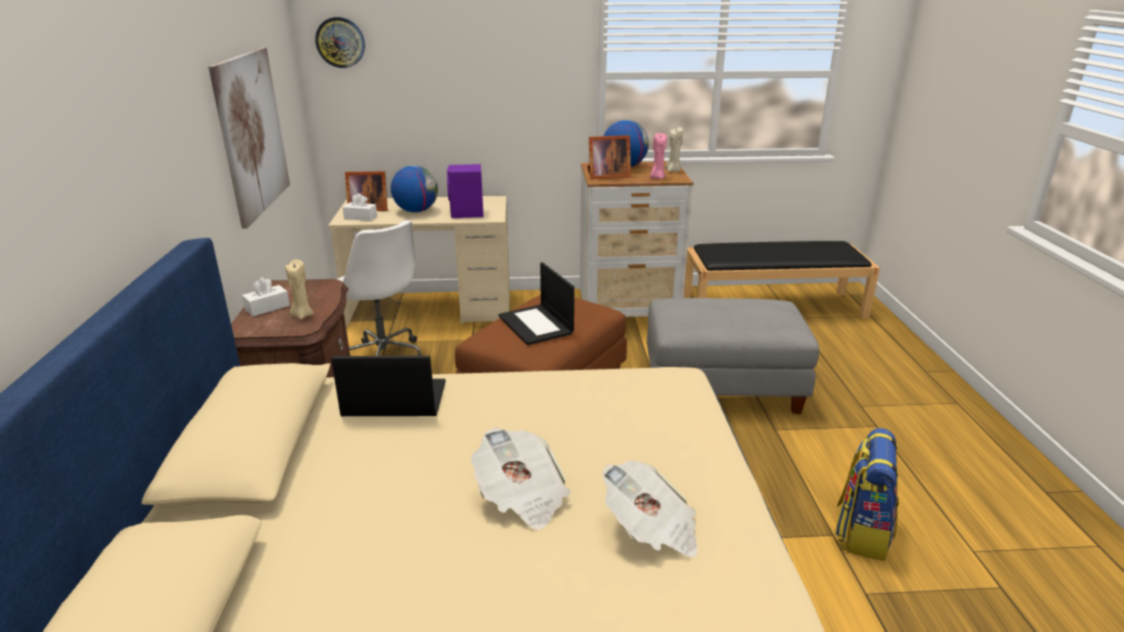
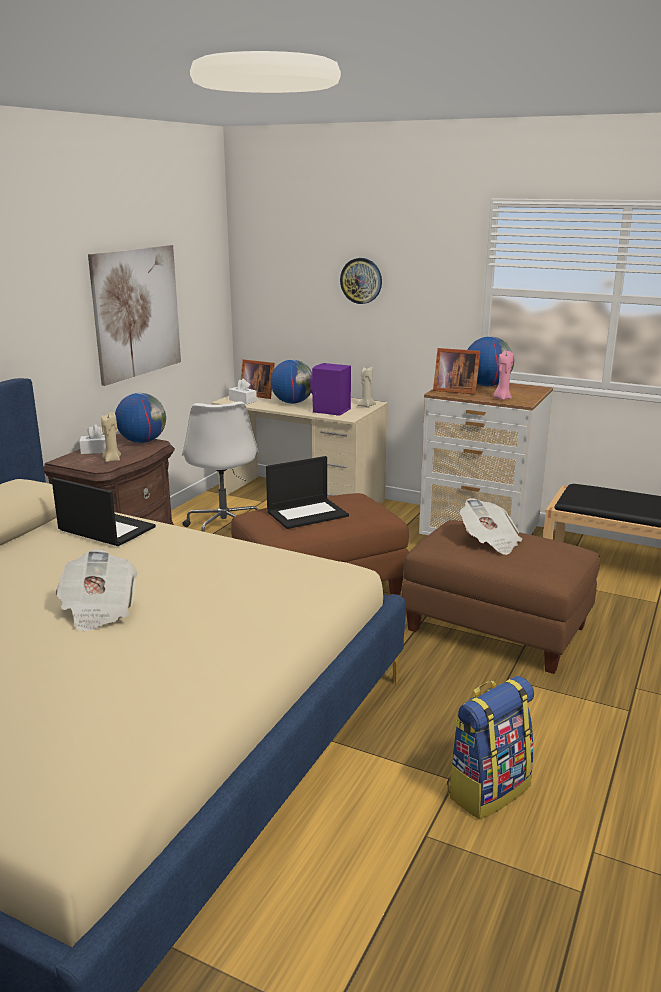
camera: 30 degrees right, 5 degrees down
(307, 285) = (142, 441): none -> globe
(340, 42) = (261, 246): wall clock -> wall clock (361, 280)
(536, 325) = (307, 513): laptop -> laptop turned 120 degrees counterclockwise
(651, 529) = (156, 658): newspaper -> newspaper (490, 542)
(673, 170) = (531, 395): beige candle -> beige candle (366, 406)
(722, 387) = (497, 628): grey ottoman -> brown ottoman

